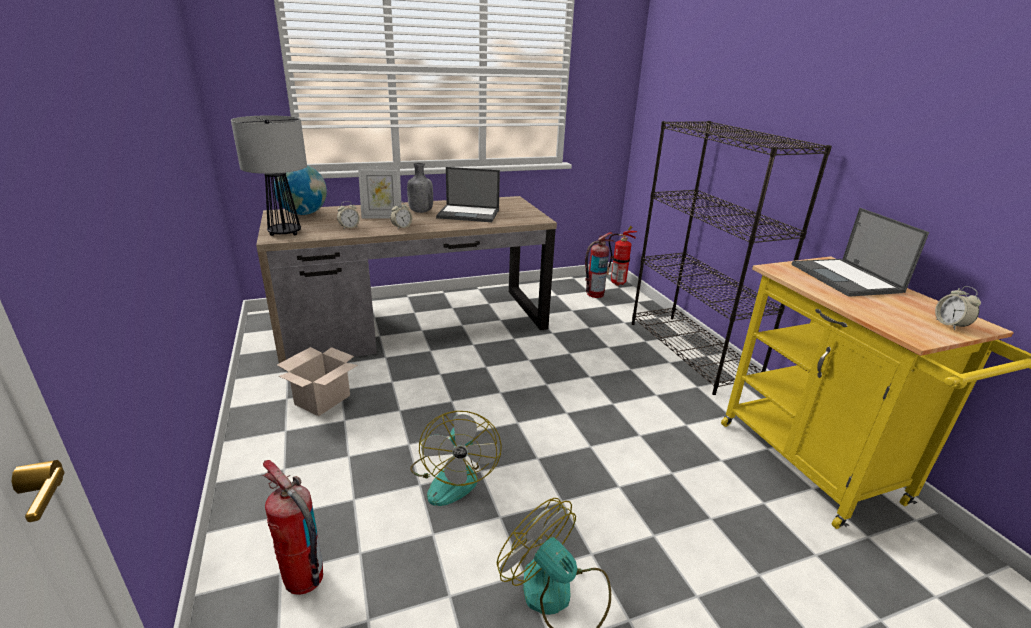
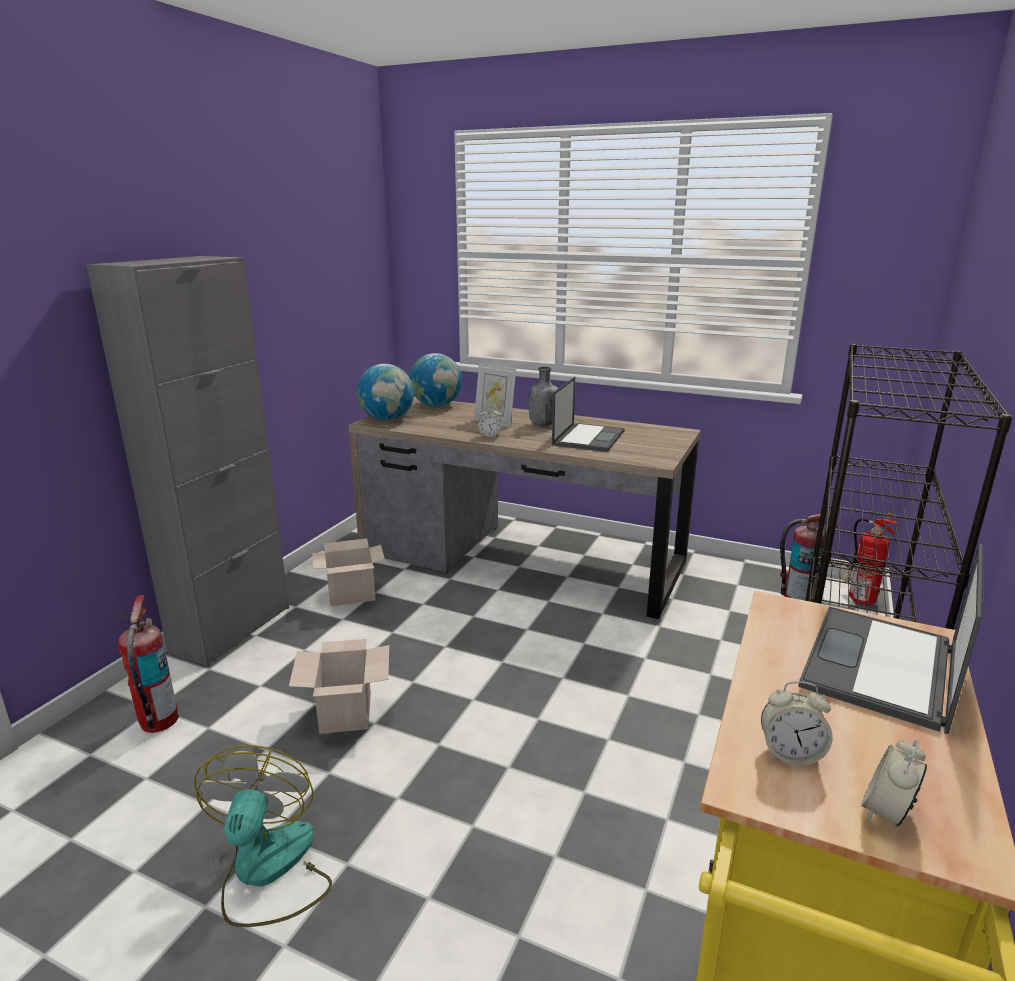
camera: 45 degrees right, 5 degrees down
(250, 476) = (231, 629): none -> grey cabinet
(285, 233) = (387, 420): table lamp -> globe
(349, 227) = (445, 426): alarm clock -> alarm clock (790, 754)
(453, 476) = (347, 713): fan -> cardboard box
(469, 214) = (588, 438): laptop -> laptop turned 120 degrees counterclockwise

